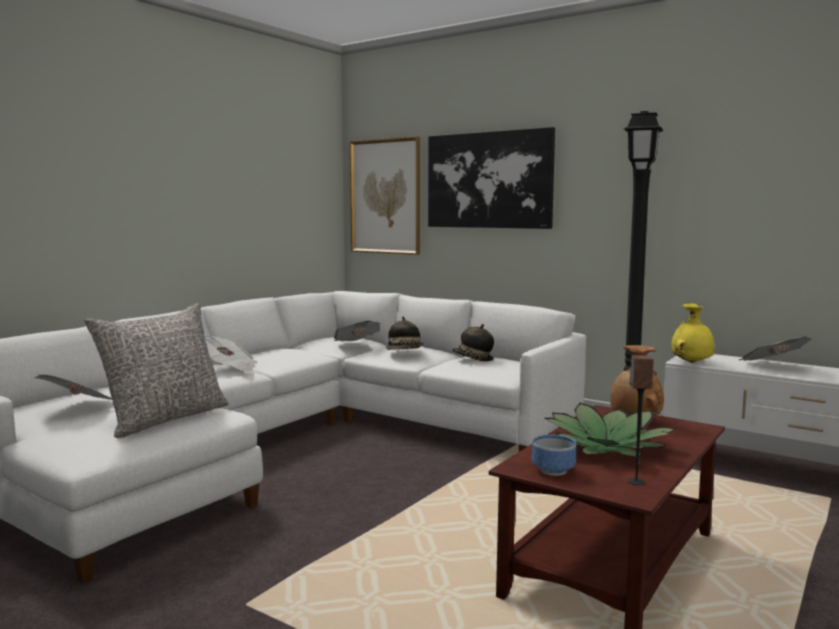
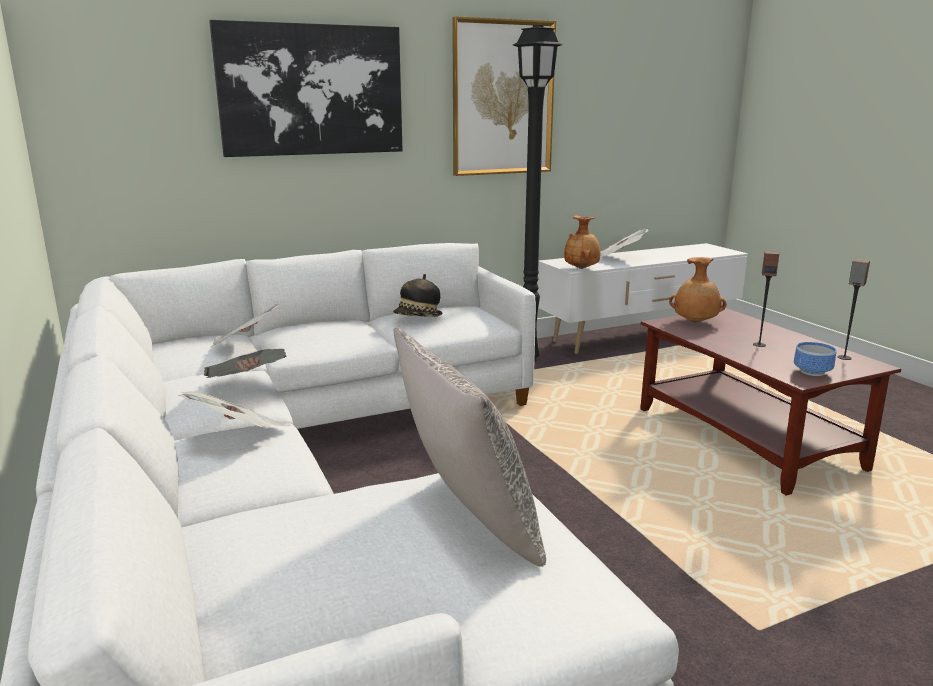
camera: 60 degrees left, 10 degrees up
(80, 407) = (358, 580): newspaper -> newspaper (247, 385)
(385, 196) = (127, 112): picture -> picture (502, 98)
(405, 352) = (339, 332): hat -> none
(607, 446) = (759, 345): potted plant -> speaker
(692, 362) = (582, 268): yellow vase -> brown vase

